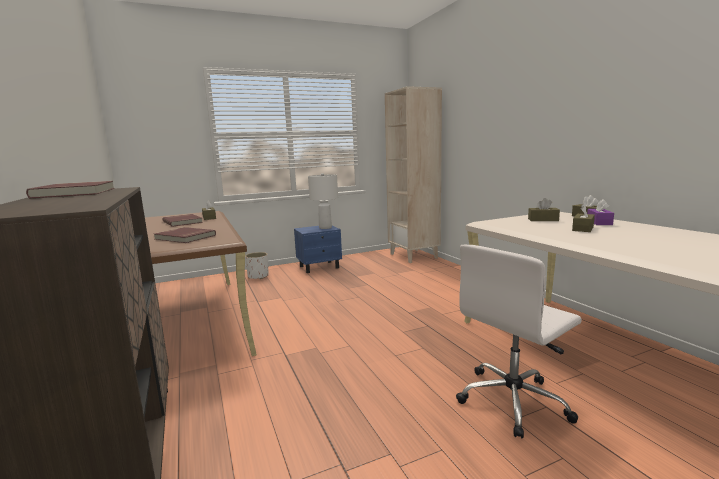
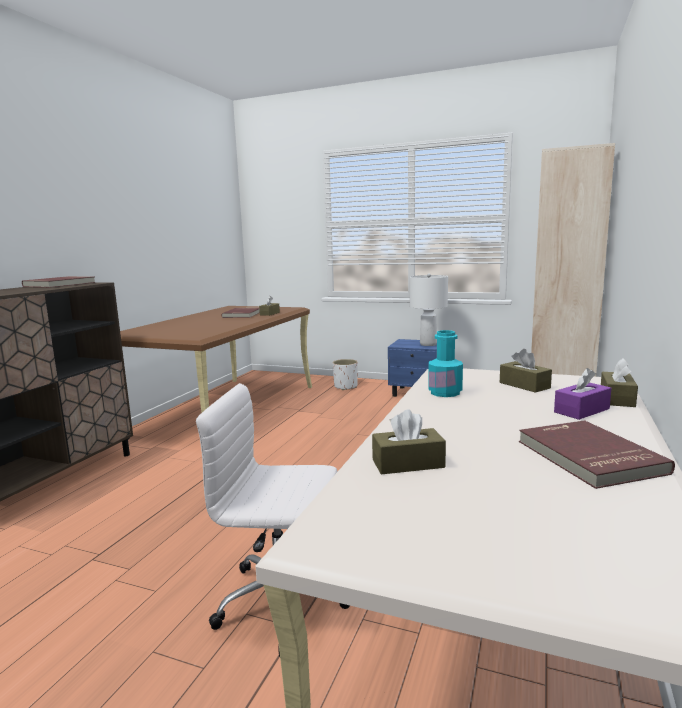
camera: 45 degrees right, 0 degrees up
(184, 237) = (190, 329): red book -> red book (587, 457)
(533, 229) = (445, 392): none -> turquoise bottle
(583, 228) = (504, 410): brown tissue box -> brown tissue box (408, 463)

